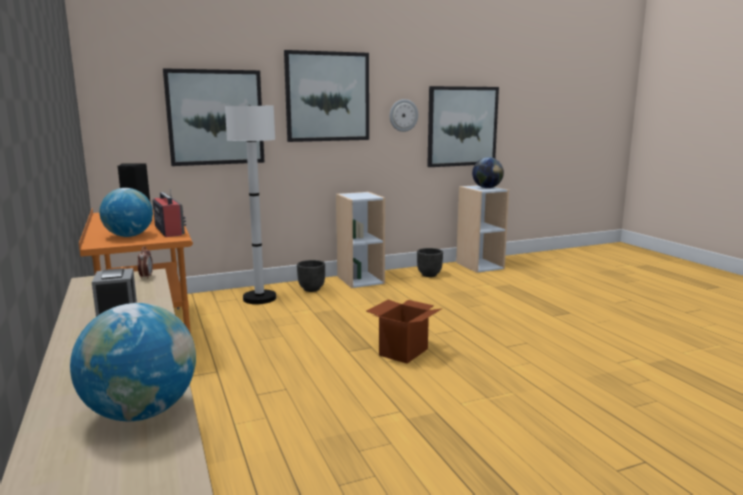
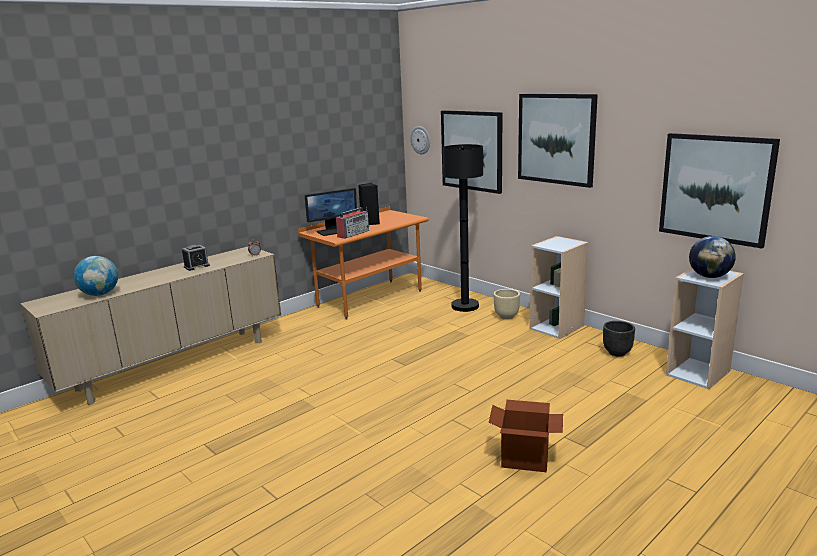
camera: 70 degrees right, 5 degrees up
(129, 236) = (334, 231): globe -> monitor
(259, 298) = (465, 306): white floor lamp -> black floor lamp
(311, 289) = (506, 316): black planter -> beige planter
(403, 115) = (634, 165): wall clock -> wall clock (421, 140)
(403, 352) = (405, 378): cardboard box -> cardboard box (525, 459)

